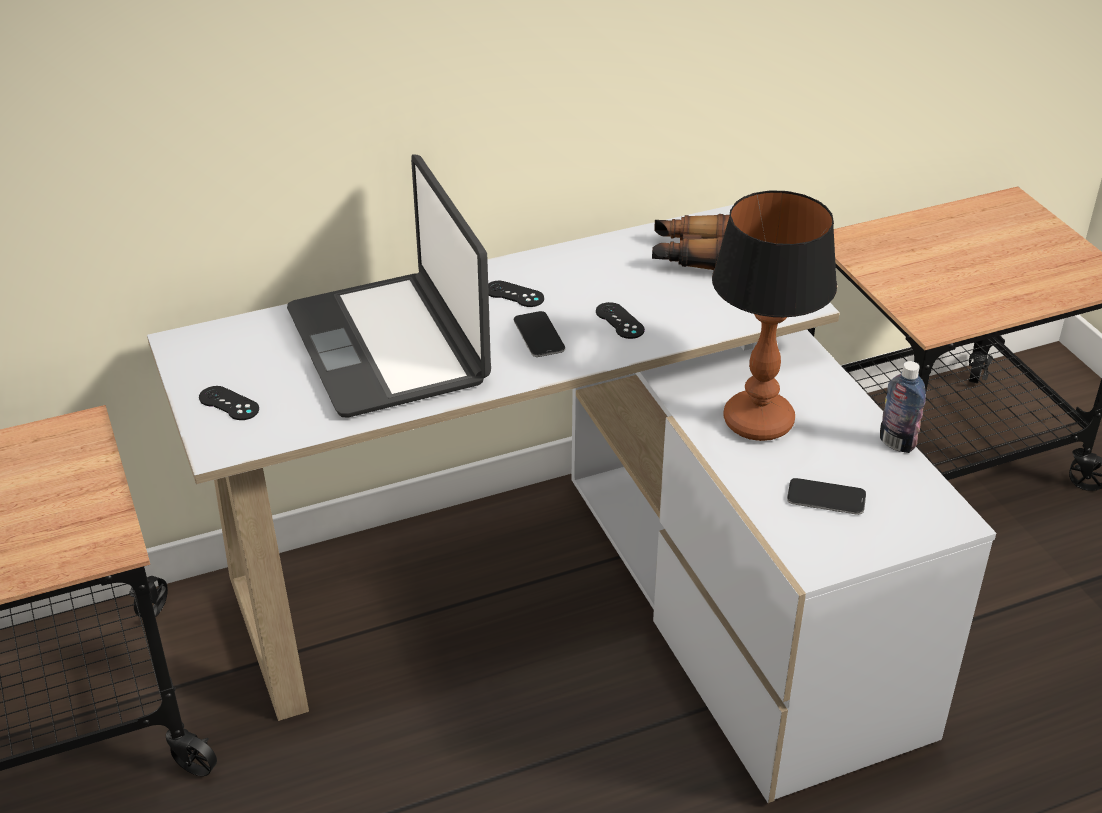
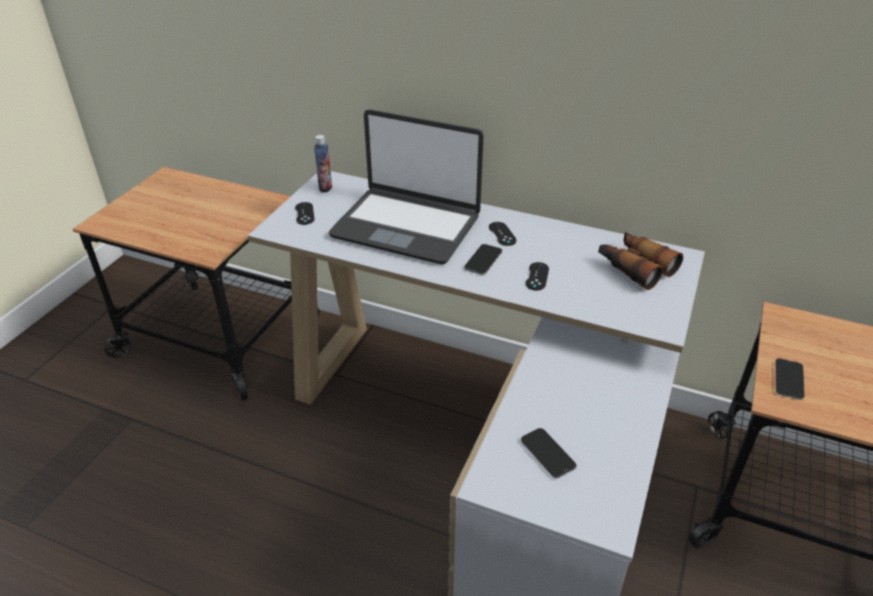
camera: 45 degrees right, 0 degrees up
(390, 346) = (406, 226): laptop -> laptop turned 90 degrees counterclockwise
(759, 423) = (569, 385): table lamp -> none
(897, 443) = (642, 454): bottle -> bottle (325, 187)
(918, 299) = (788, 379): none -> phone

